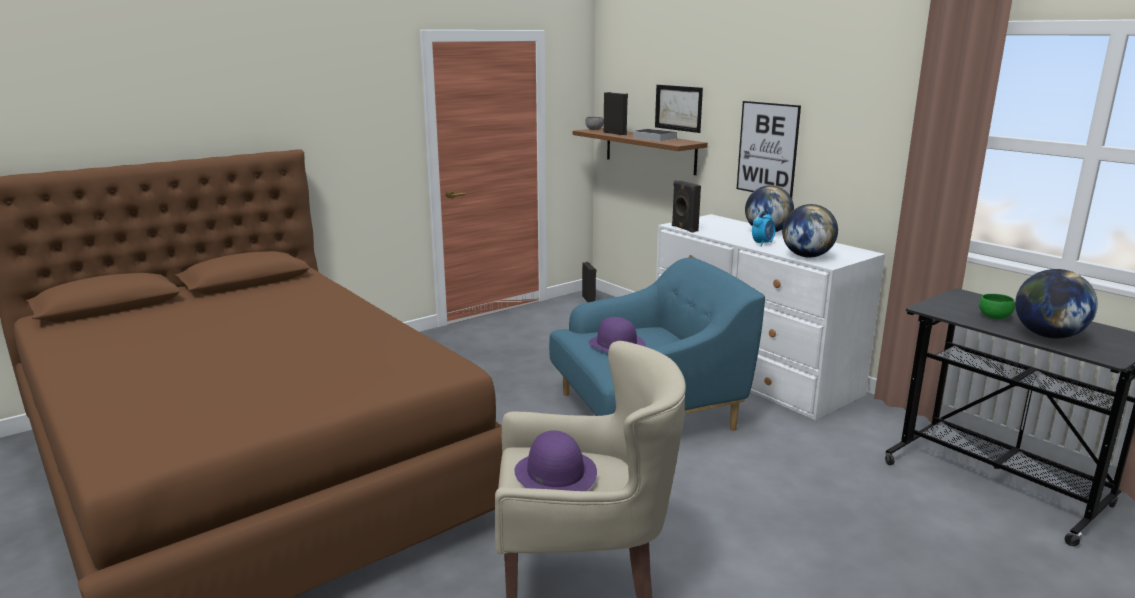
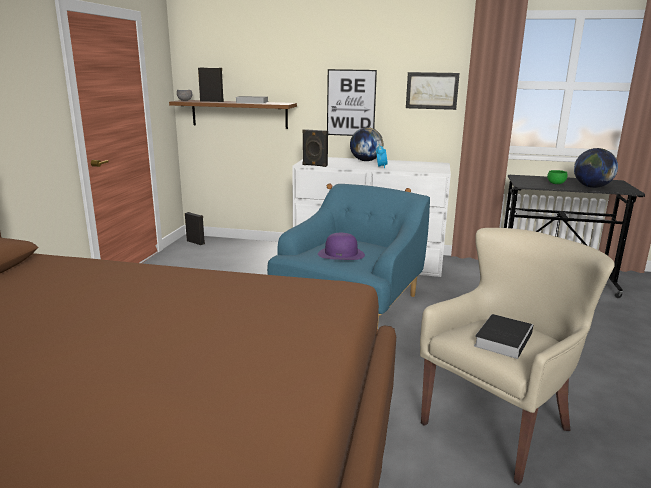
camera: 40 degrees left, 0 degrees up
(555, 473) = (503, 338): purple hat -> book
(678, 108) = (266, 78): picture -> picture (432, 90)
(807, 256) = (420, 169): globe -> none

